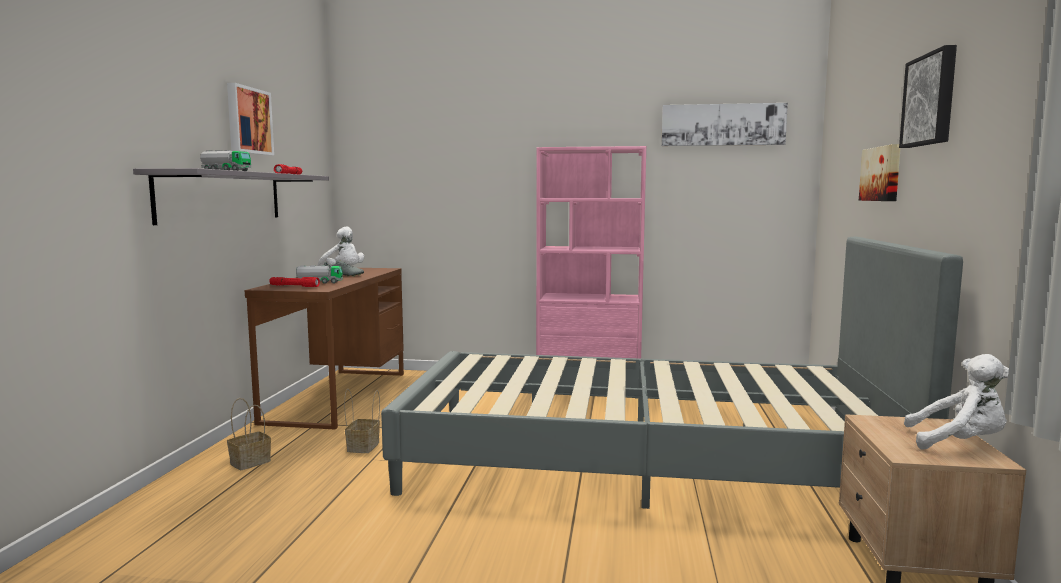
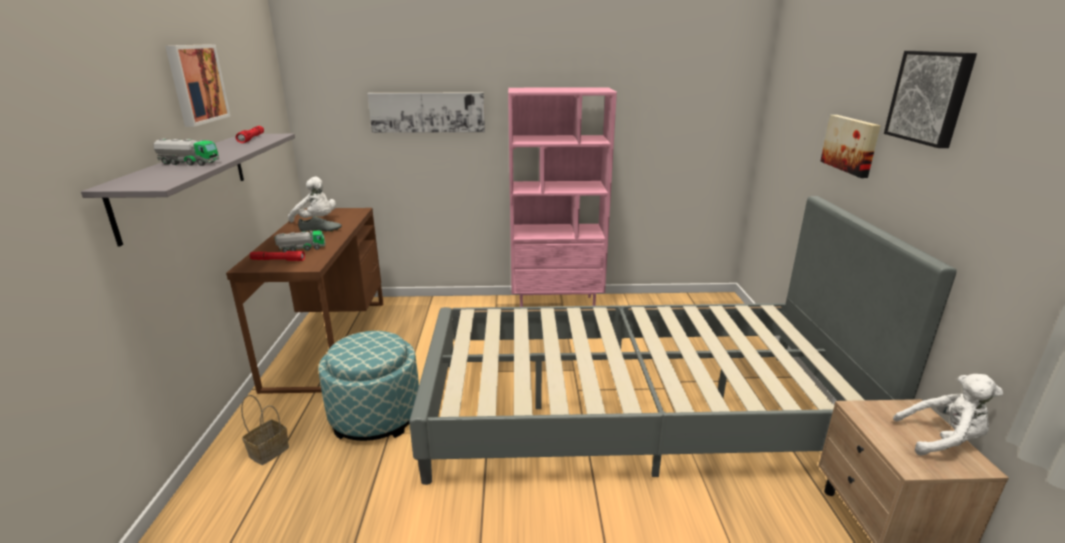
camera: 10 degrees left, 15 degrees up
(363, 447) = (375, 416): basket -> ottoman
(722, 125) = (682, 63): picture -> picture (427, 112)

